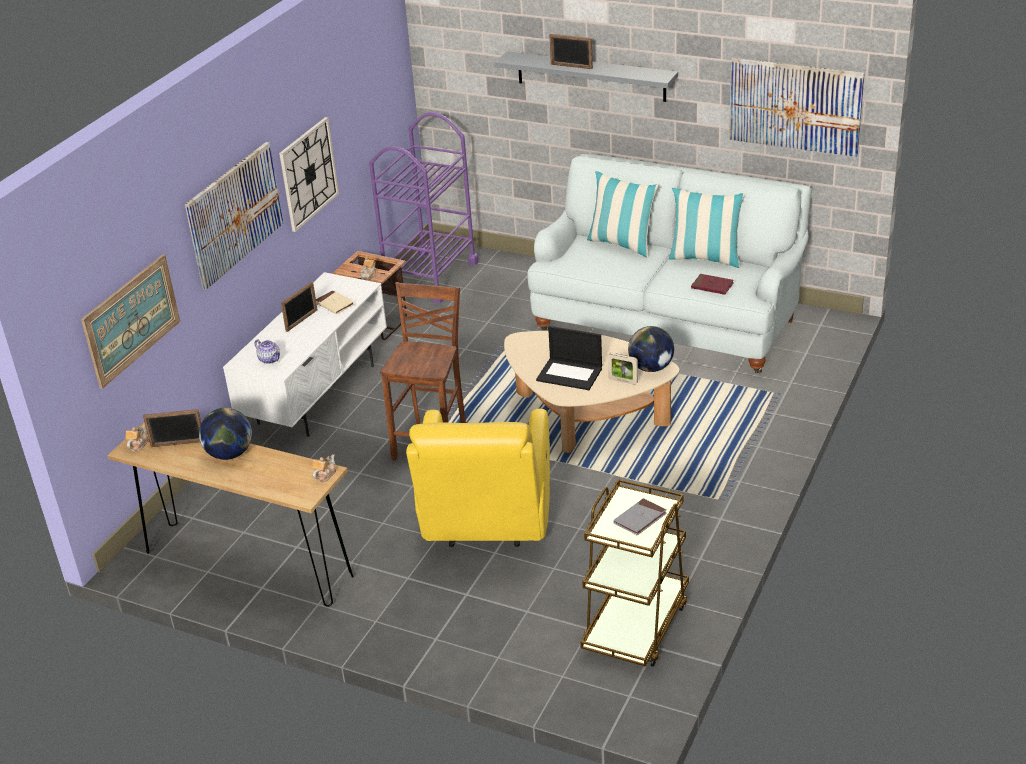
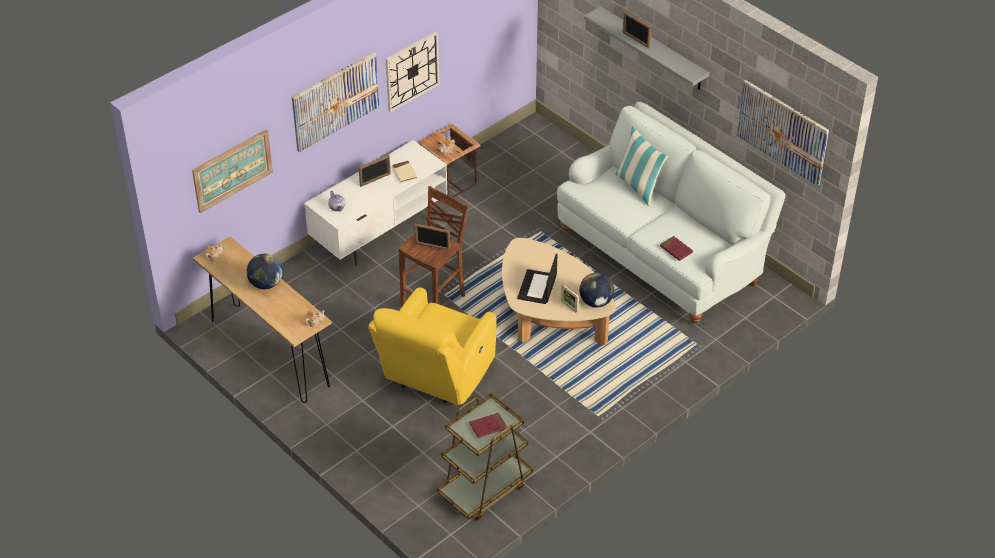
camera: 20 degrees right, 10 degrees up
(178, 444) = (238, 264): picture frame -> picture frame (432, 246)
(430, 276) = (514, 150): purple cart -> none
(570, 374) = (537, 287): laptop -> laptop turned 60 degrees clockwise
(640, 519) = (488, 426): grey book -> red book
(705, 258) = (690, 221): pillow -> none

